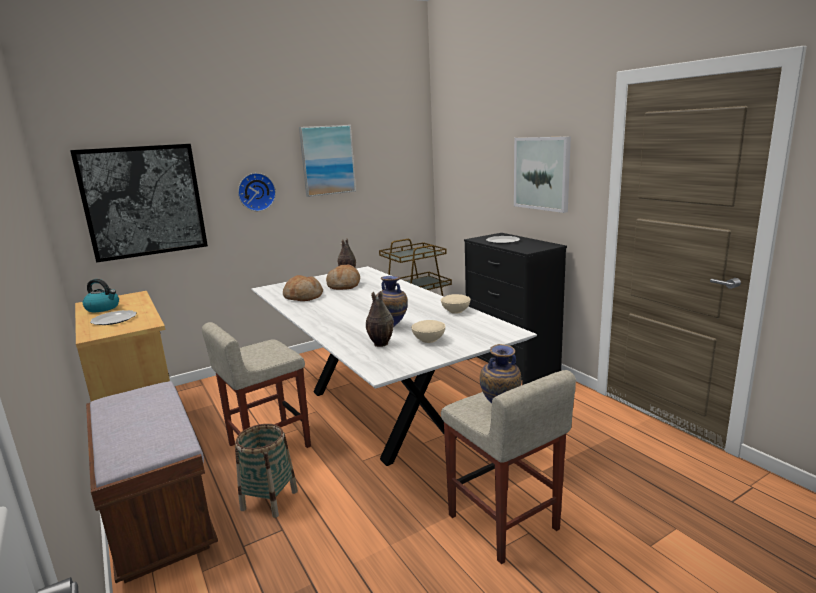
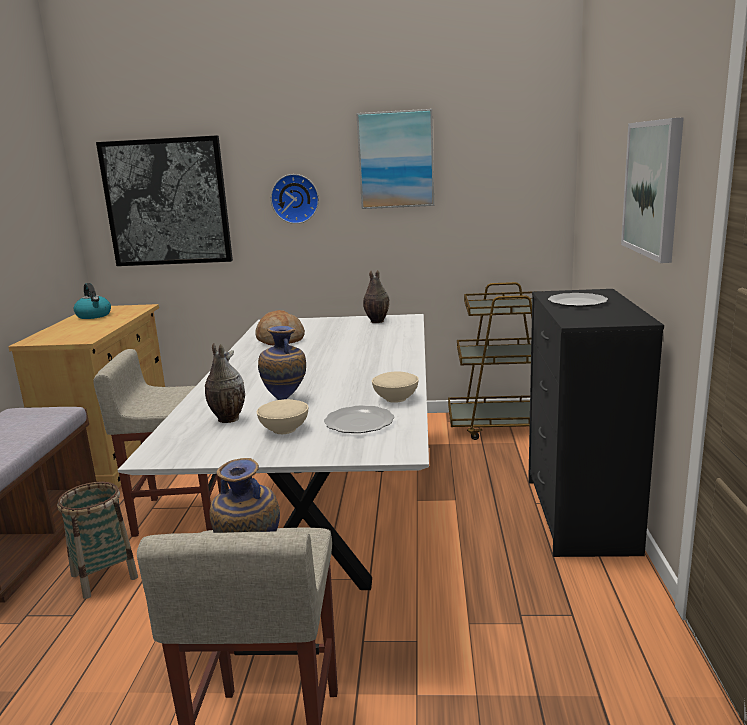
camera: 35 degrees right, 0 degrees up
(114, 319) = (76, 328): plate -> plate (359, 422)
(344, 285) = (346, 334): bread -> none

